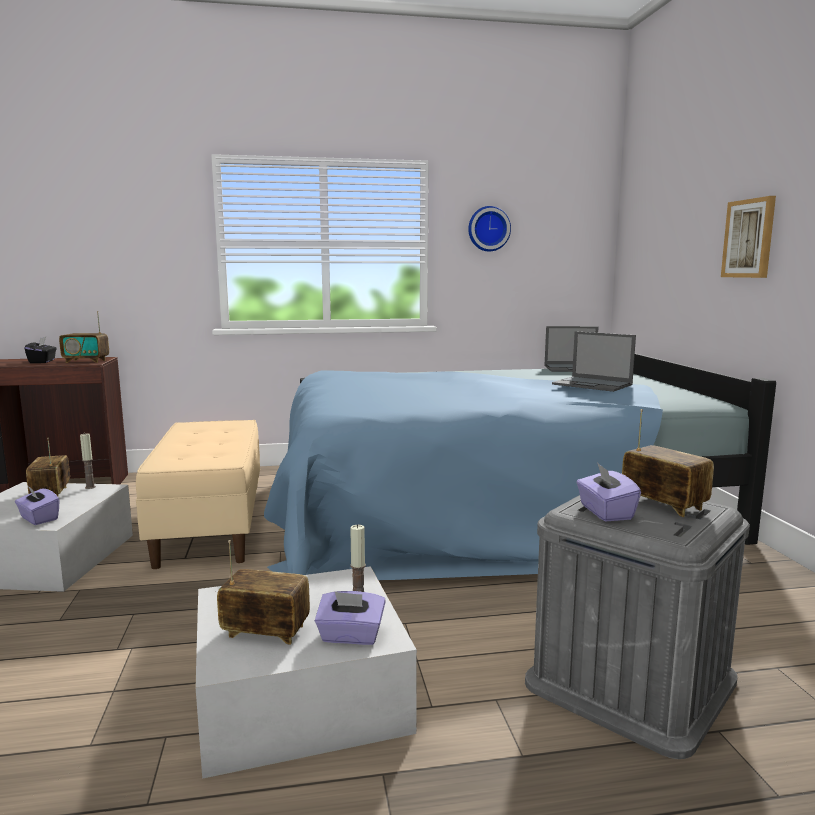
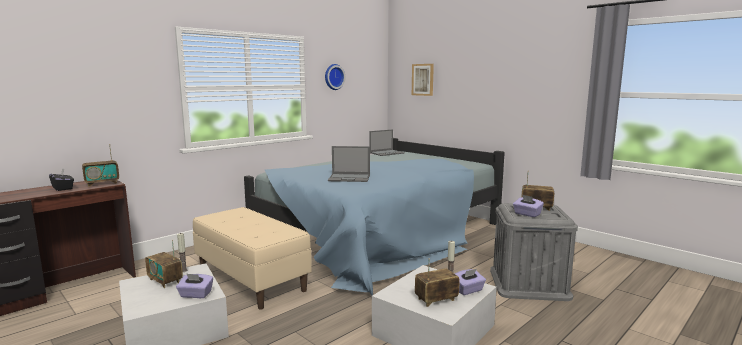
camera: 35 degrees left, 0 degrees up
(593, 384) = (424, 161): laptop -> laptop (350, 178)
(749, 238) = (481, 88): picture -> picture (423, 79)

